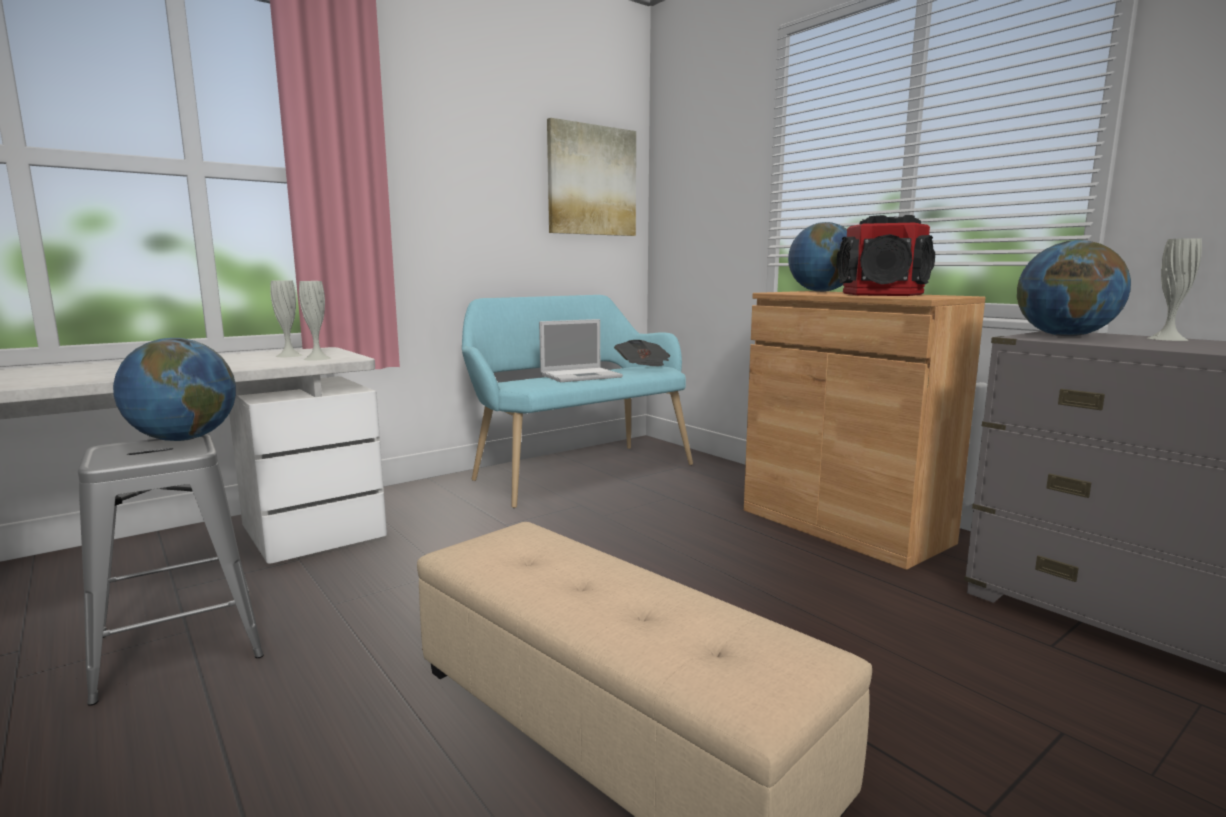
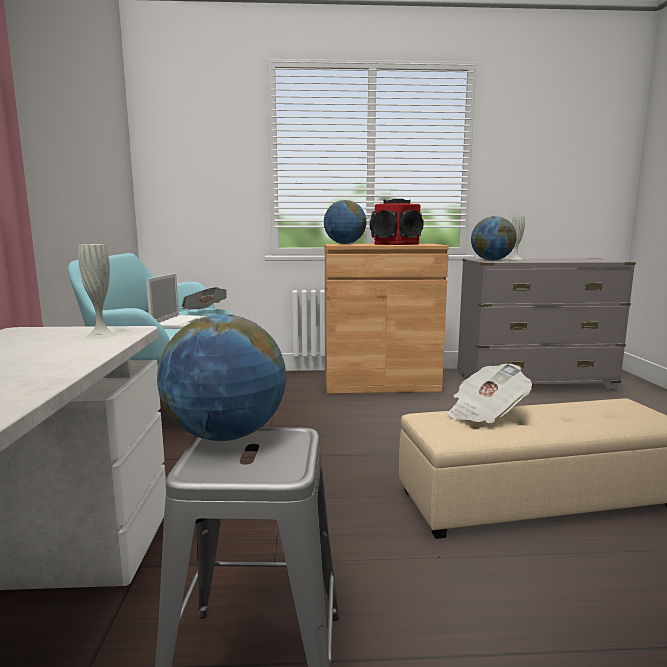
camera: 55 degrees left, 0 degrees up
(289, 355) = (39, 340): white vase -> none
(570, 554) = (485, 413): none -> newspaper
(591, 181) = (109, 148): picture -> none

